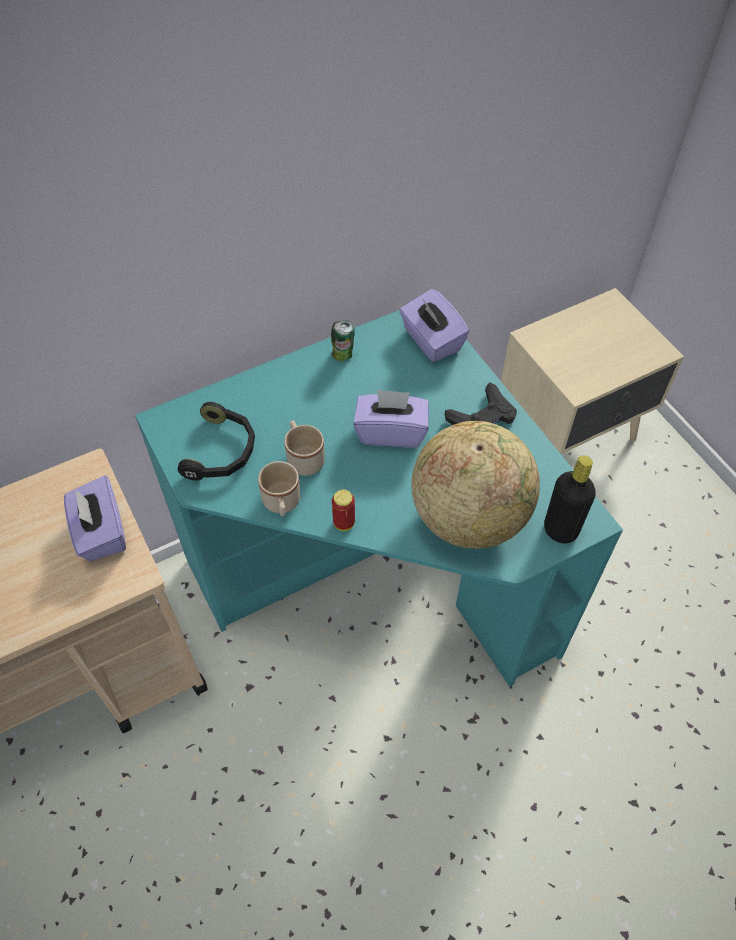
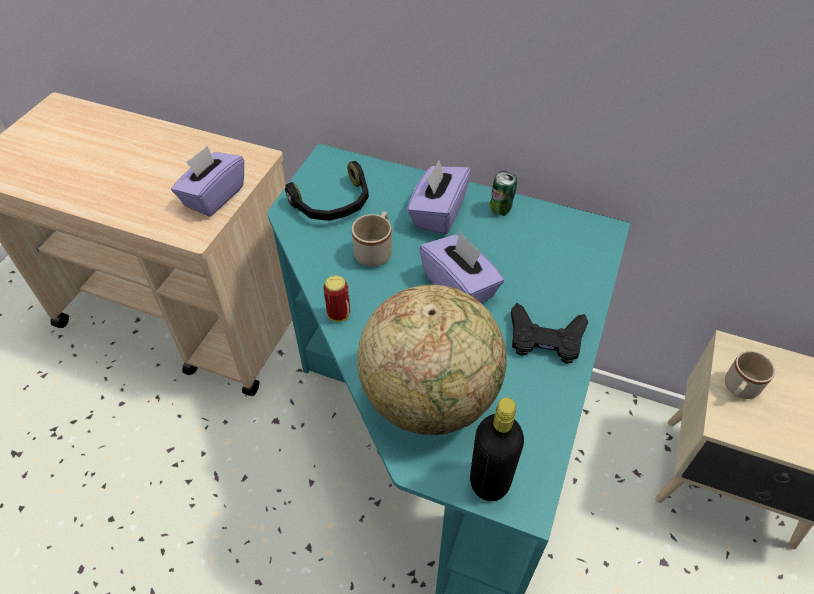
camera: 50 degrees right, 5 degrees down
(282, 504) = (319, 267): beige mug -> beige mug (738, 389)
(431, 341) = (584, 252): purple tissue box -> purple tissue box (438, 213)

